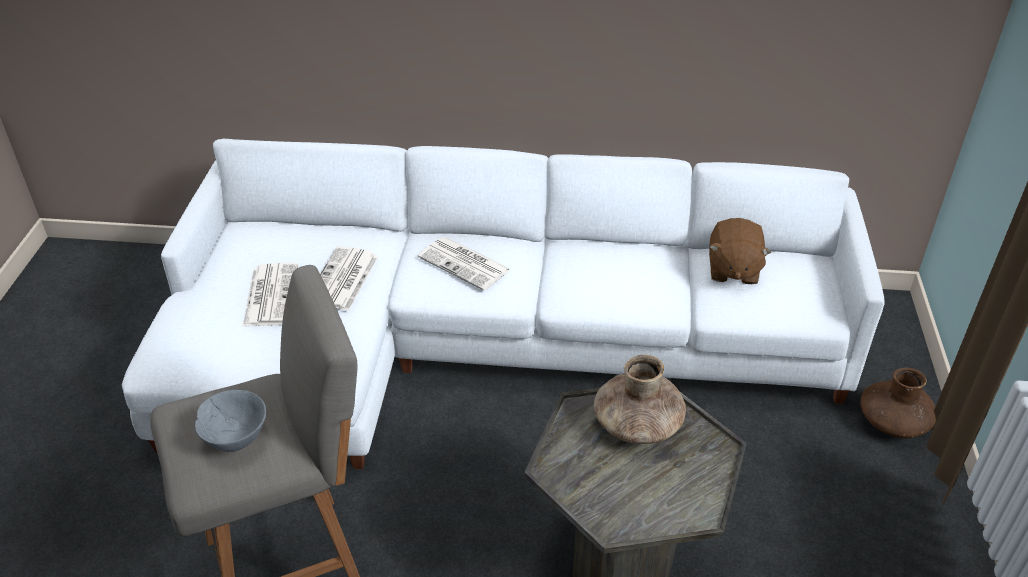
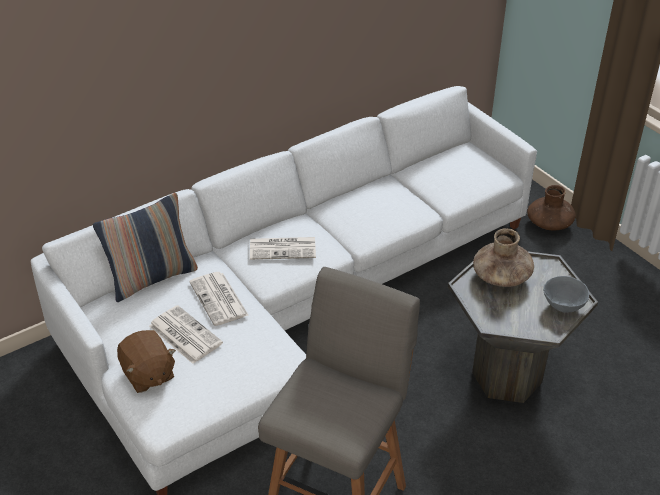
camera: 40 degrees left, 0 degrees up
(235, 439) = (339, 404): grey bowl -> grey bowl (563, 306)
(315, 227) = (152, 278): none -> pillow
(732, 270) = (434, 173): brown plush toy -> brown plush toy (148, 374)

